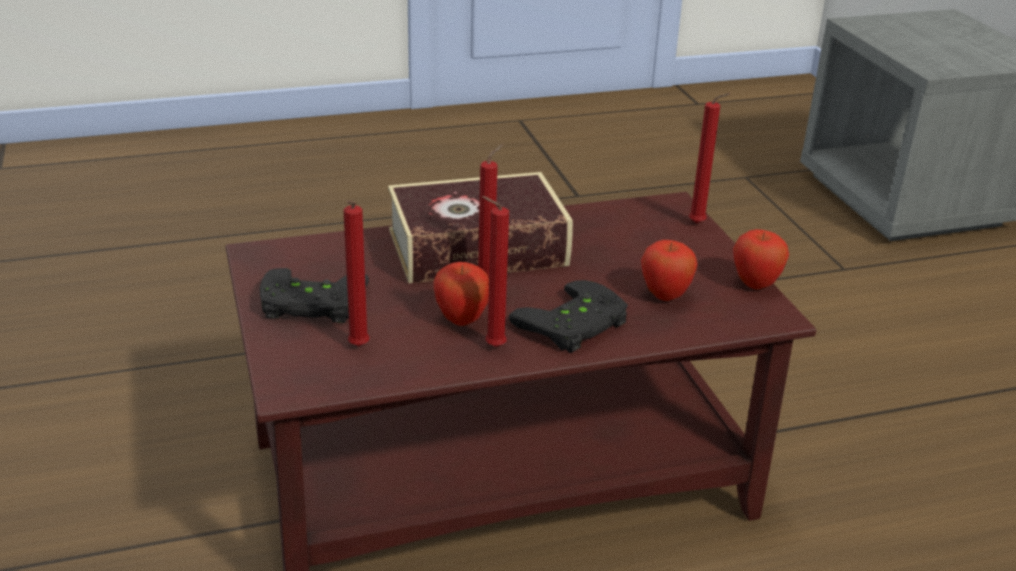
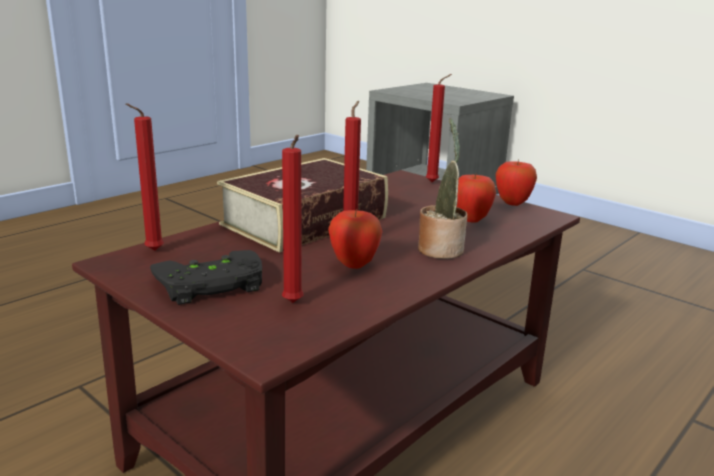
camera: 30 degrees left, 10 degrees down
(492, 347) = (401, 275): red candle -> red candle (151, 251)
(575, 326) = (440, 248): black game controller -> potted plant

